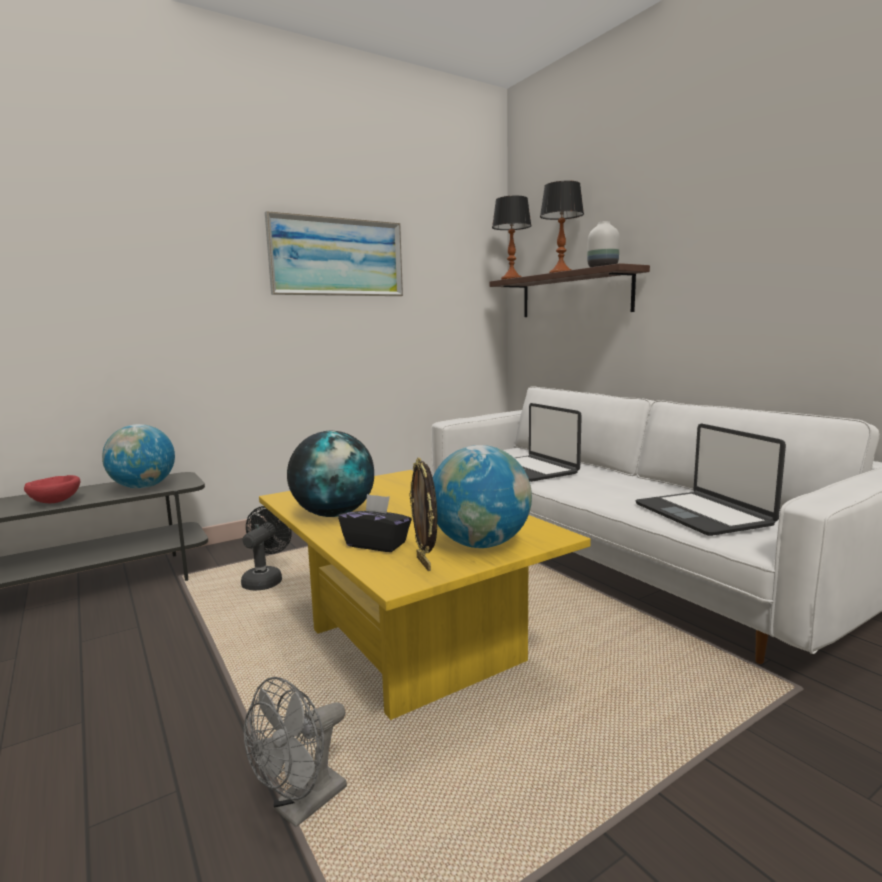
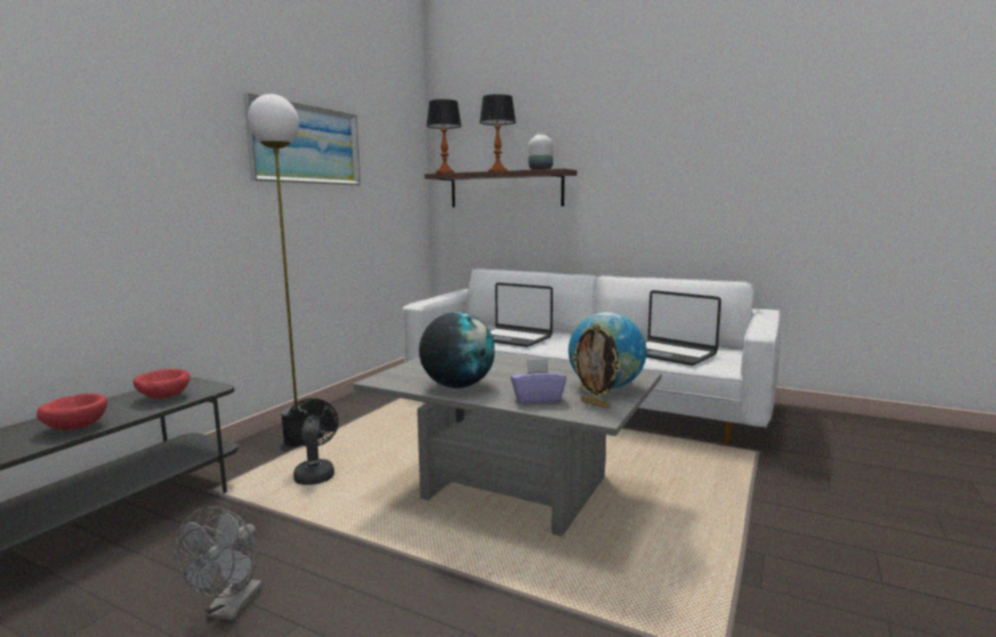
camera: 30 degrees left, 0 degrees up
(143, 487) = (163, 398): globe -> red bowl
(292, 545) = (298, 440): none -> floor lamp
(302, 807) = (569, 603): grey fan -> grey fan (230, 608)
(377, 544) = (537, 399): black tissue box -> purple tissue box
(407, 646) = (511, 490): yellow coffee table -> grey coffee table

